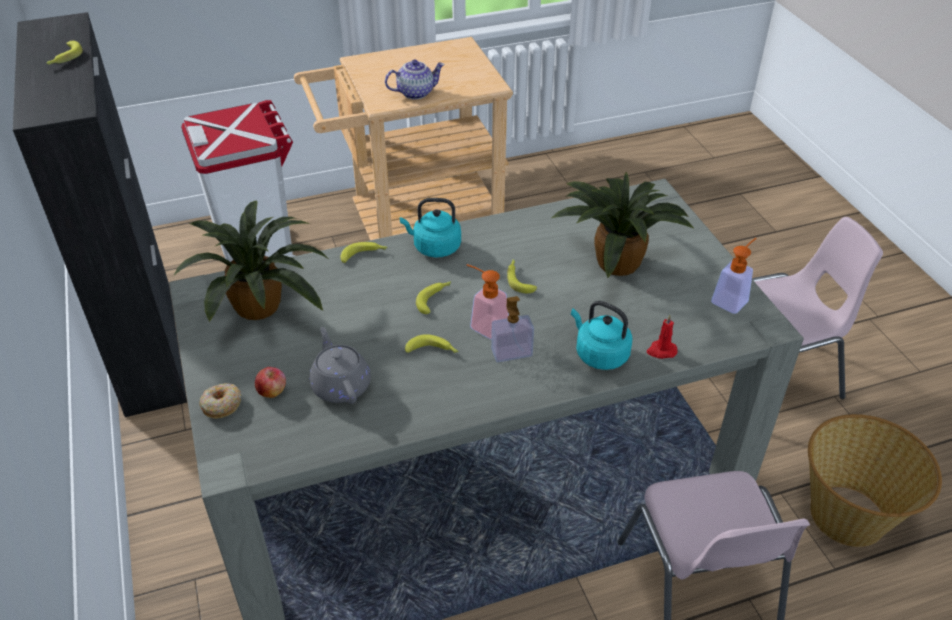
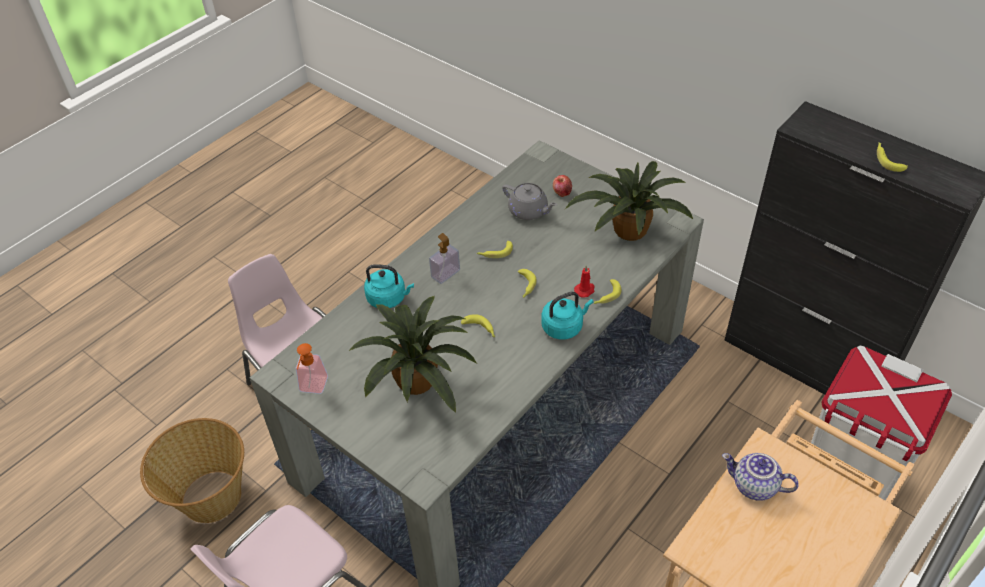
camera: 150 degrees right, 5 degrees up
(222, 405) = (580, 175): donut -> none
(415, 93) = (753, 486): teapot -> teapot turned 75 degrees clockwise
(484, 324) = (477, 284): soap dispenser -> none
(661, 351) = (348, 319): red candle -> red candle (585, 290)

